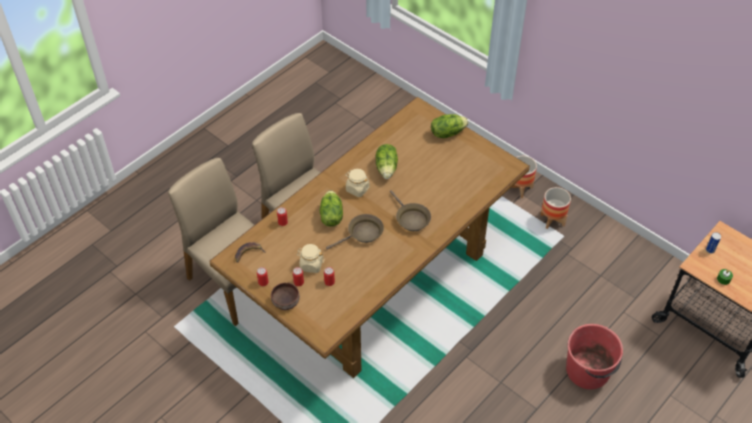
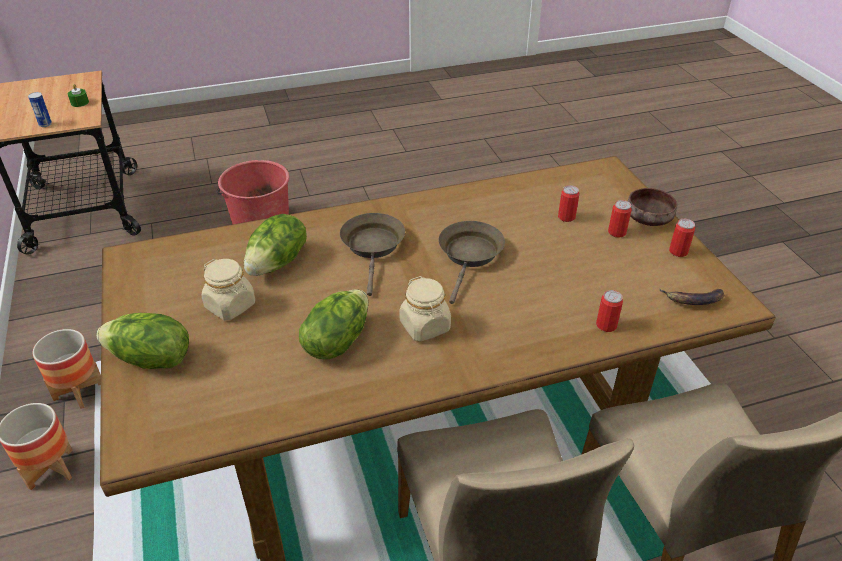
camera: 150 degrees left, 10 degrees down
(311, 265) = (584, 246): beige jar -> beige jar (230, 306)
(331, 216) = (507, 301): lettuce -> lettuce (278, 263)
(362, 234) = (470, 256): brown frying pan -> brown frying pan turned 105 degrees clockwise

